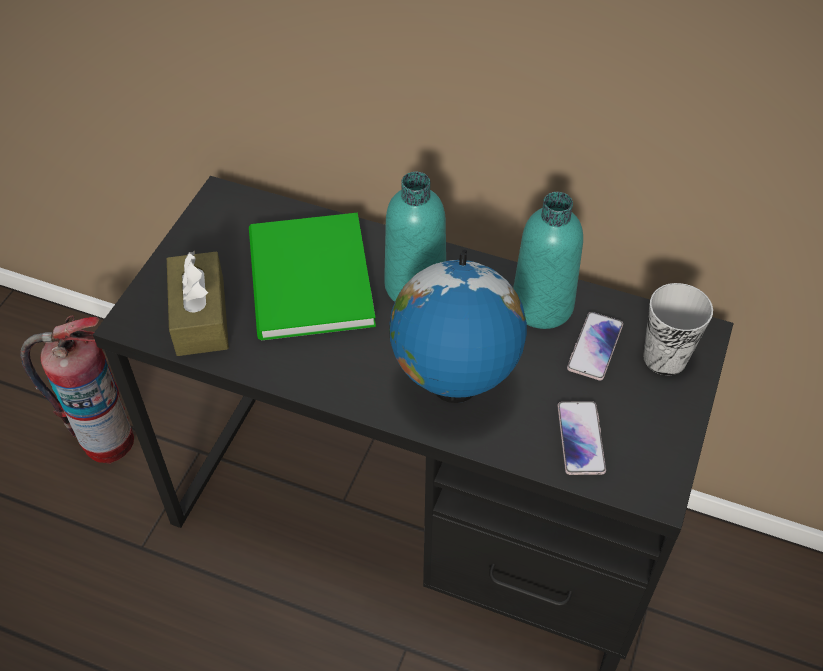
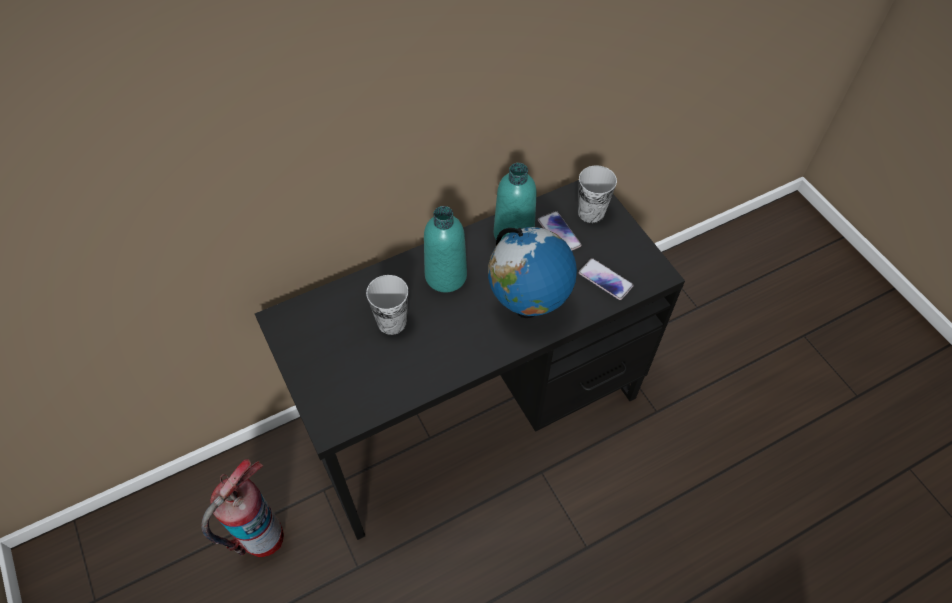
camera: 50 degrees left, 5 degrees up
(200, 316) = (362, 389): brown tissue box -> none
(307, 283) = (392, 322): green book -> cup

